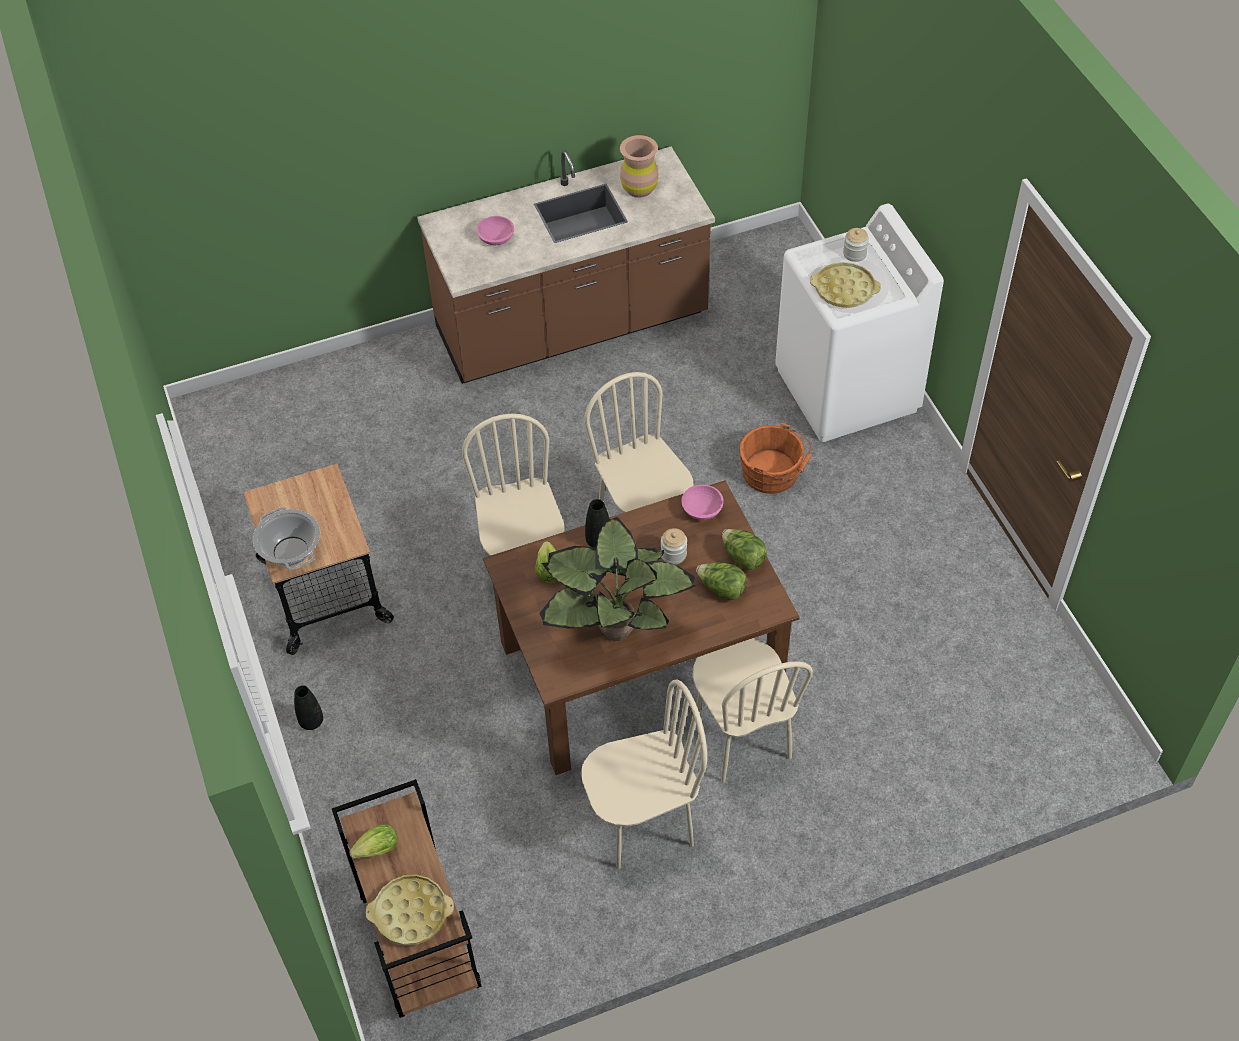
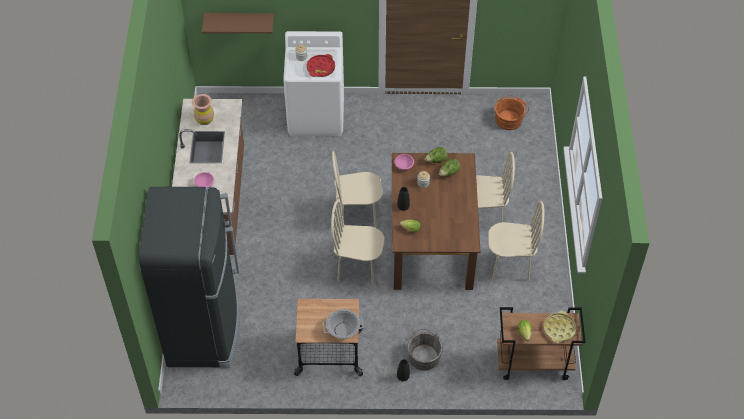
camera: 70 degrees left, 0 degrees up
(308, 406) = (204, 330): none -> black fridge
(369, 738) = (422, 355): none -> grey bucket
(615, 625) = (451, 215): potted plant -> none
(643, 824) = (510, 266): beige chair -> beige chair turned 90 degrees clockwise
(773, 473) = (349, 158): orange bucket -> orange bucket (509, 119)
(844, 289) = (321, 68): yellow tray -> red tray
(857, 125) = (239, 20): none -> brown shelf

